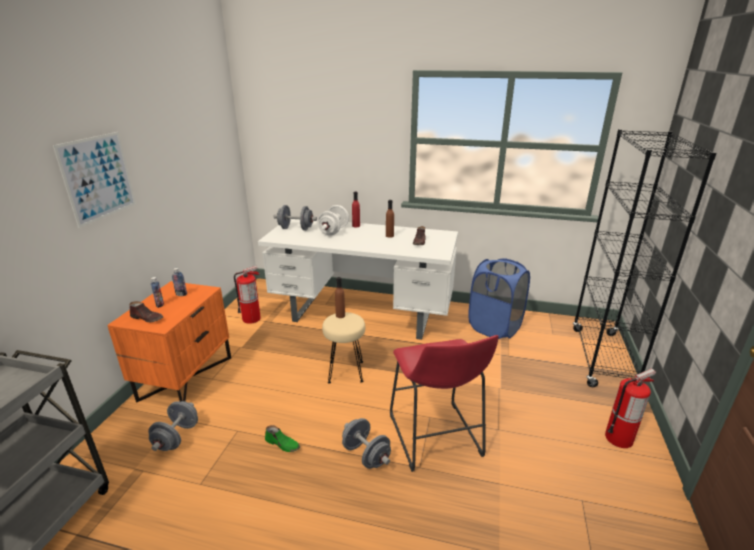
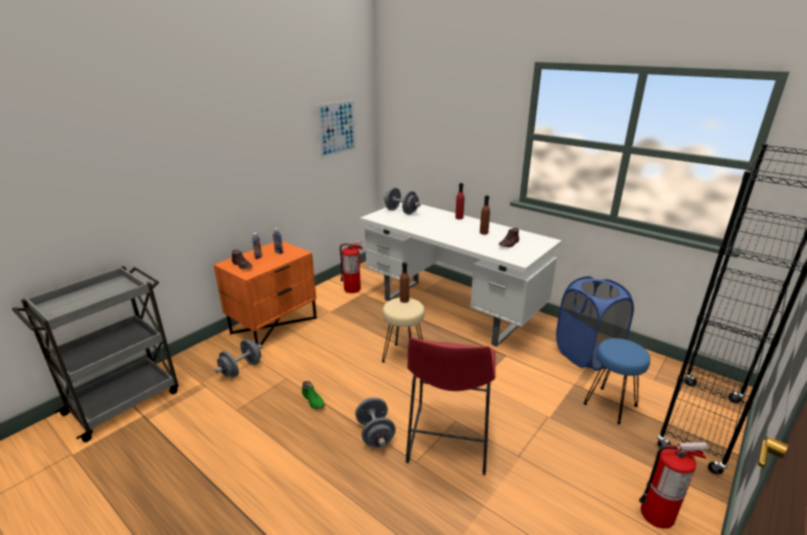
camera: 25 degrees right, 0 degrees up
(98, 178) = (224, 144): picture -> picture (337, 128)
(333, 231) = (433, 219): white dumbbell -> none
(537, 363) = (610, 405): none -> blue stool

